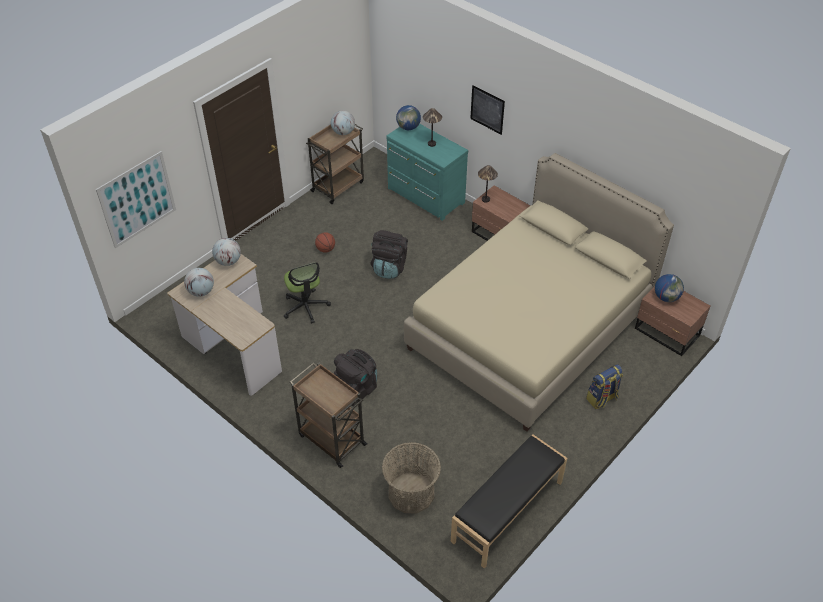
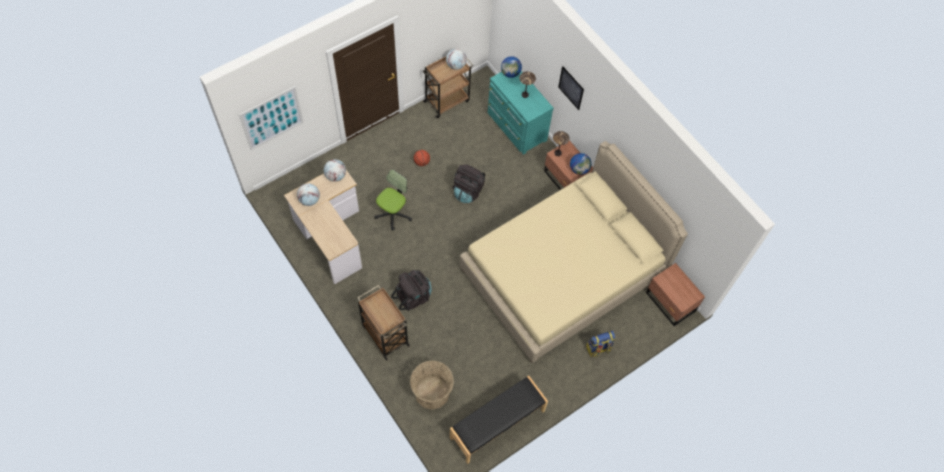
camera: 10 degrees right, 15 degrees up
(305, 307) = (393, 213): office chair -> office chair turned 135 degrees counterclockwise
(666, 297) = (672, 281): globe -> globe (579, 169)

